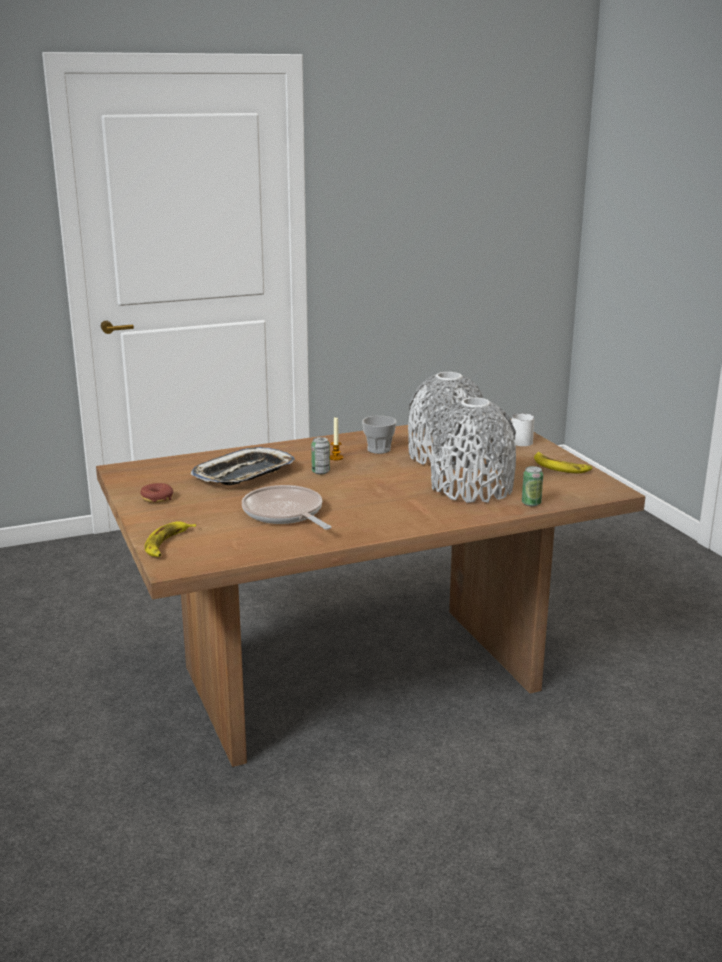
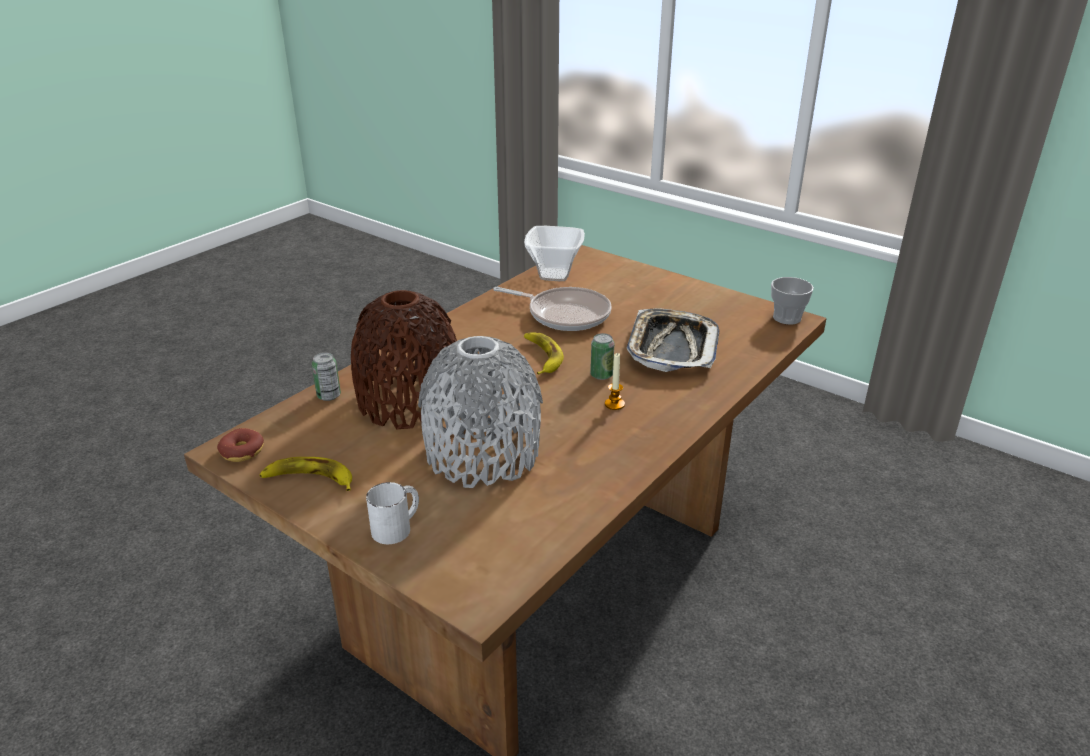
camera: 150 degrees right, 10 degrees up
(157, 498) = (696, 299): donut -> donut (242, 451)
(167, 544) = (612, 266): banana -> banana (541, 357)
(237, 550) = (553, 274): none -> bowl
(379, 449) = (581, 438): cup -> cup (787, 318)
(471, 488) = (409, 400): grey vase -> brown vase

